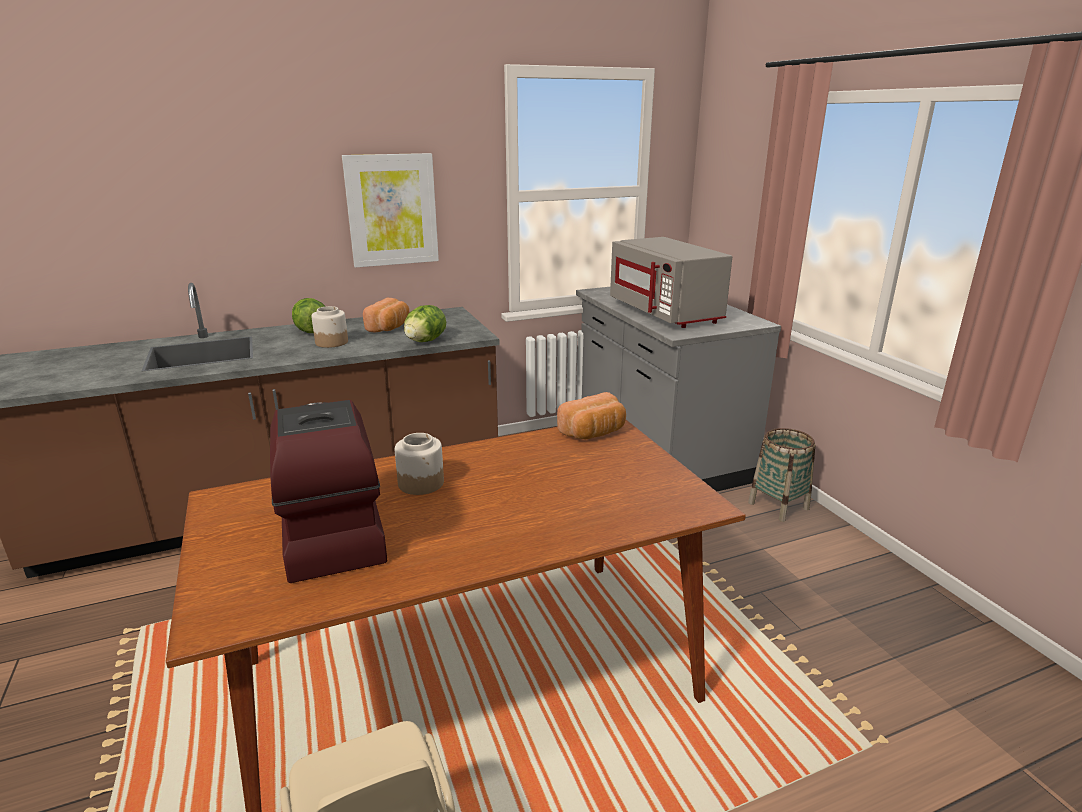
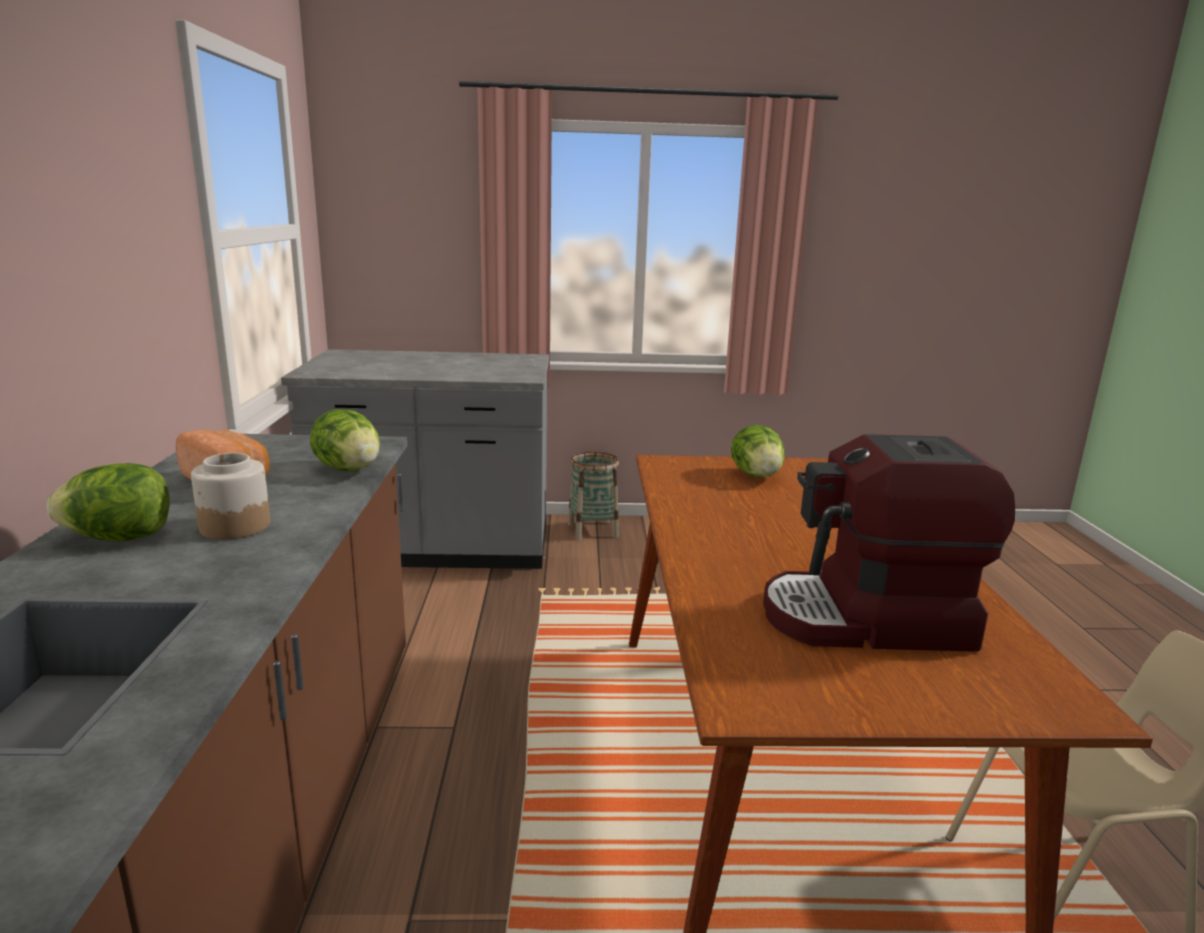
camera: 70 degrees left, 5 degrees down
(392, 210) = (100, 269): picture -> none
(421, 483) = (752, 559): jar -> none
(594, 433) = (673, 470): bread -> none
(619, 468) = (757, 475): none -> lettuce
(665, 312) = (450, 369): grey microwave -> none

